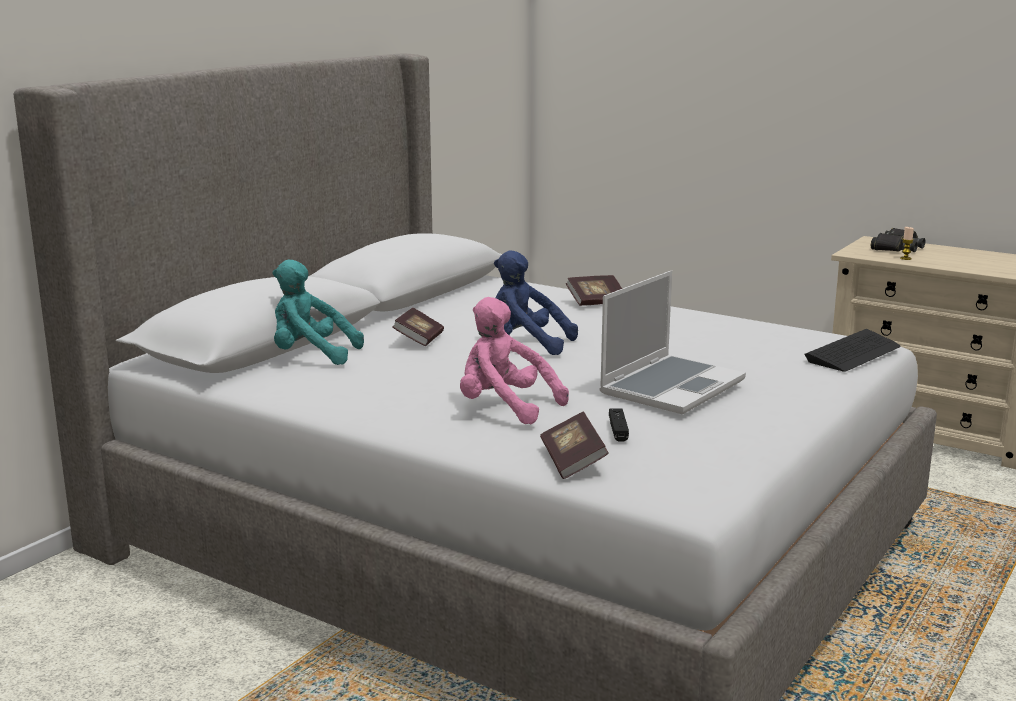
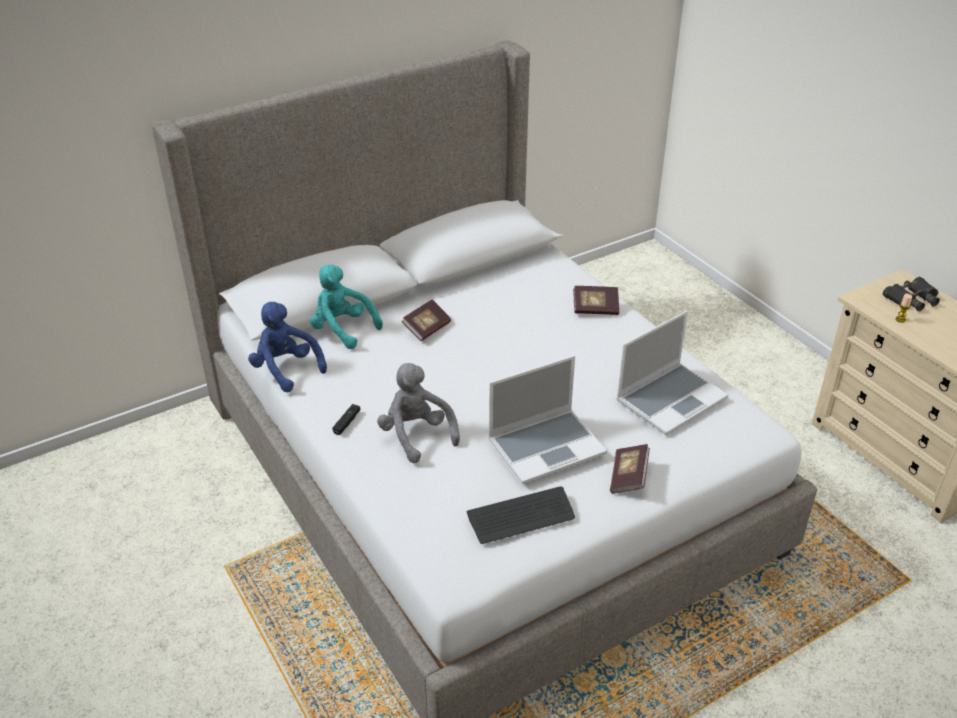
camera: 25 degrees right, 20 degrees up
(504, 408) = (416, 435): pink plush toy -> grey plush toy
(525, 345) = (493, 357): blue plush toy -> blue plush toy (286, 369)
(573, 461) = (411, 512): book -> book (628, 477)
(618, 430) = (462, 490): black game controller -> black game controller (347, 423)
(755, 340) = (671, 399): none -> laptop
(853, 353) = (731, 440): keyboard -> keyboard (521, 517)

